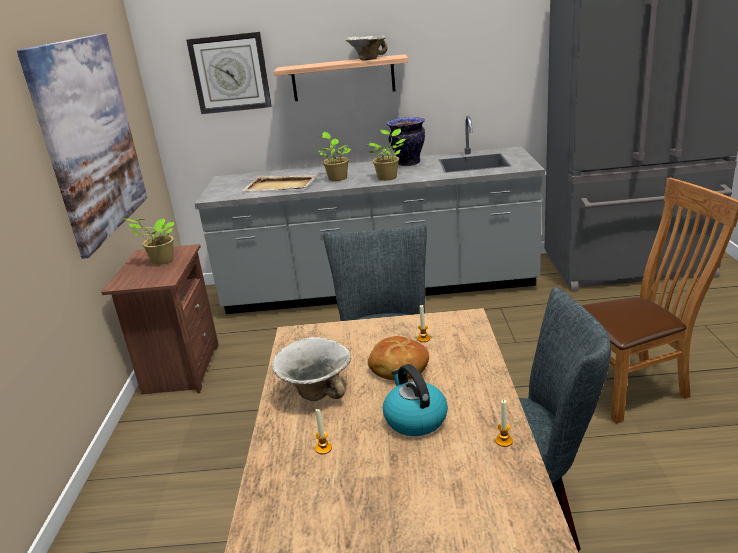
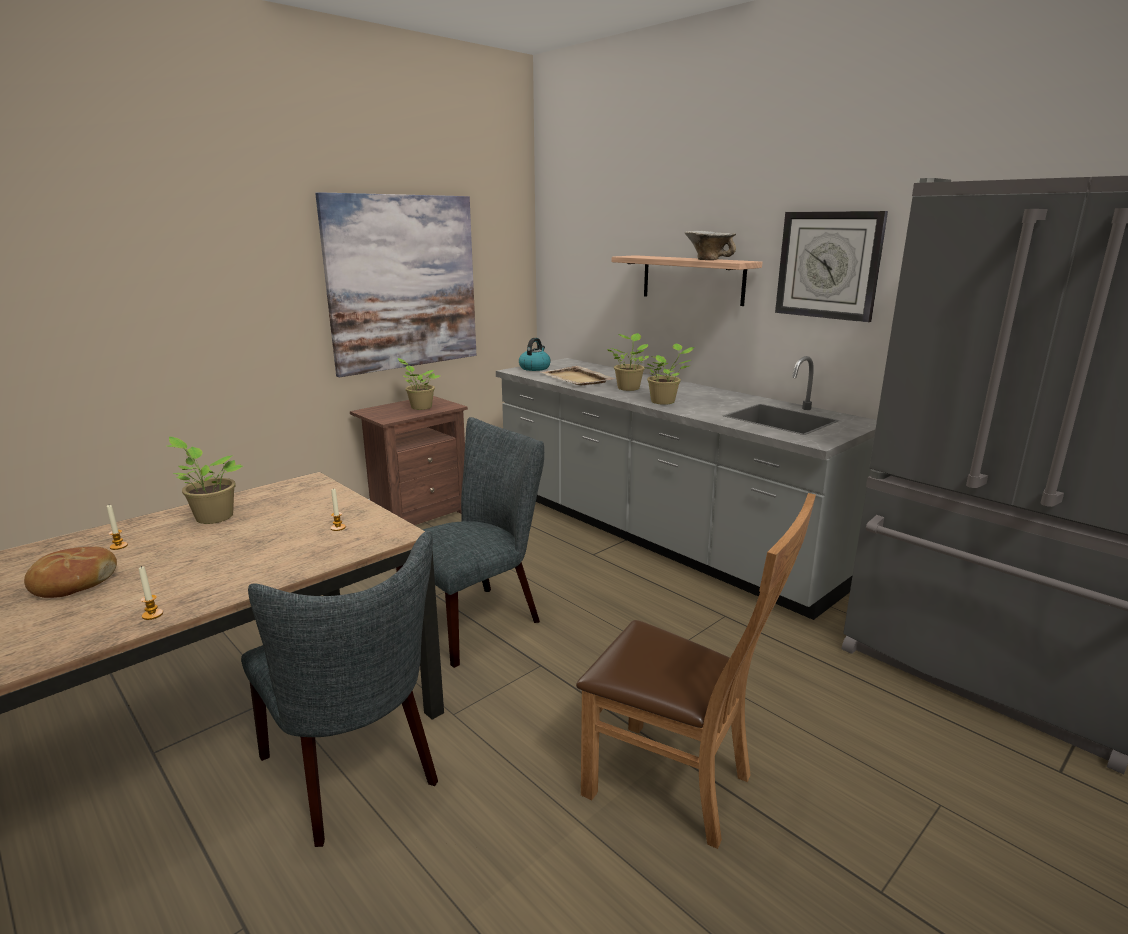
camera: 45 degrees right, 5 degrees down
(230, 73) = (596, 255): wall clock -> wall clock (828, 265)
(317, 391) = (212, 517): bowl -> potted plant
(398, 367) = (273, 533): bread -> bread (73, 583)
(408, 163) = (722, 397): vase -> none
(414, 419) = (179, 566): kettle -> kettle (534, 368)

